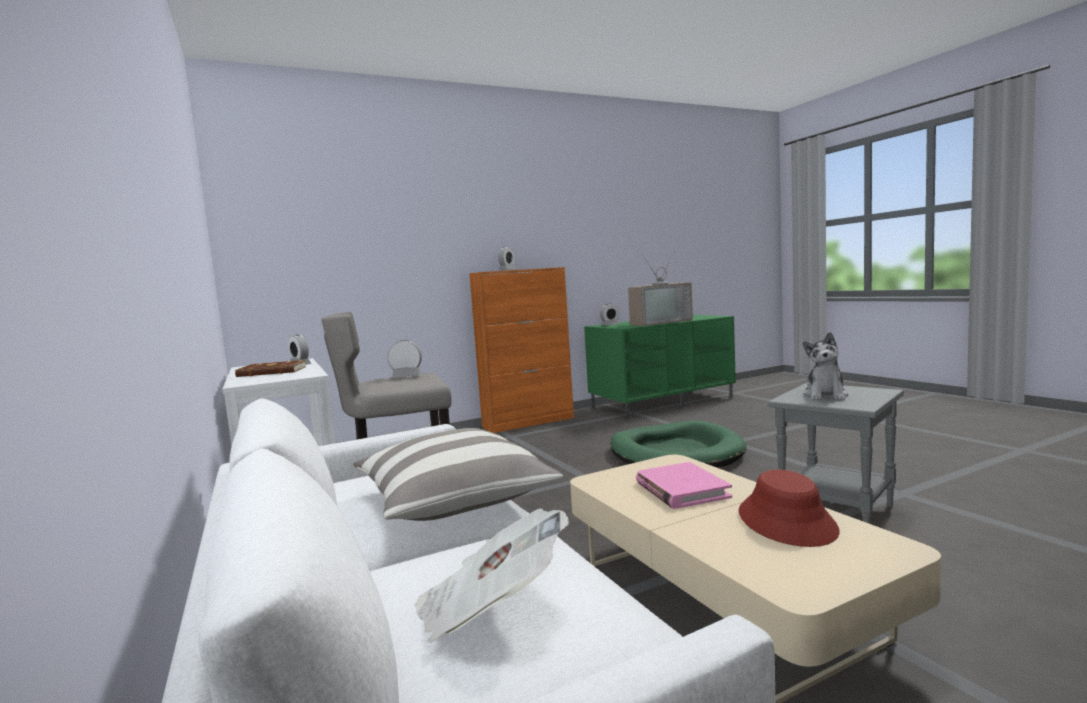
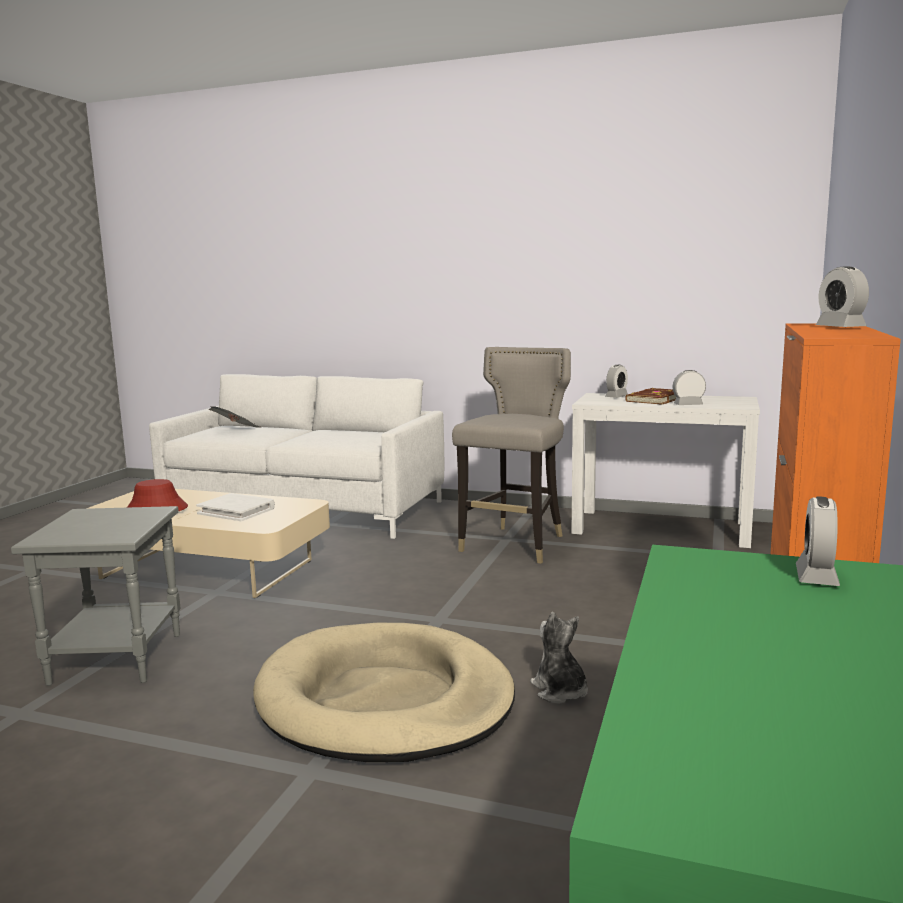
camera: 135 degrees right, 5 degrees up
(406, 376) = (517, 419): alarm clock -> alarm clock (616, 396)
(454, 500) = (313, 439): pillow -> none
(659, 322) = (713, 627): television -> none
(675, 453) = (385, 700): green dog bed -> beige dog bed
(681, 490) = (237, 511): pink book -> white book
(825, 395) = (113, 521): plush toy -> plush toy (560, 691)

